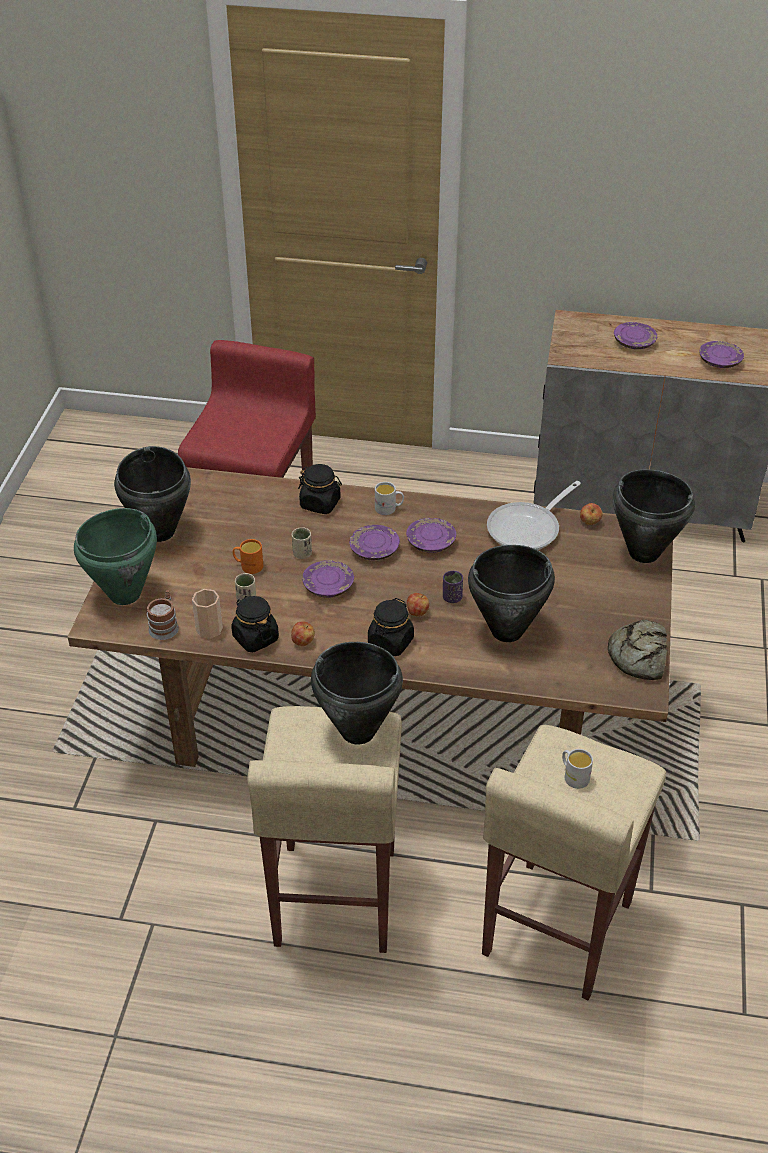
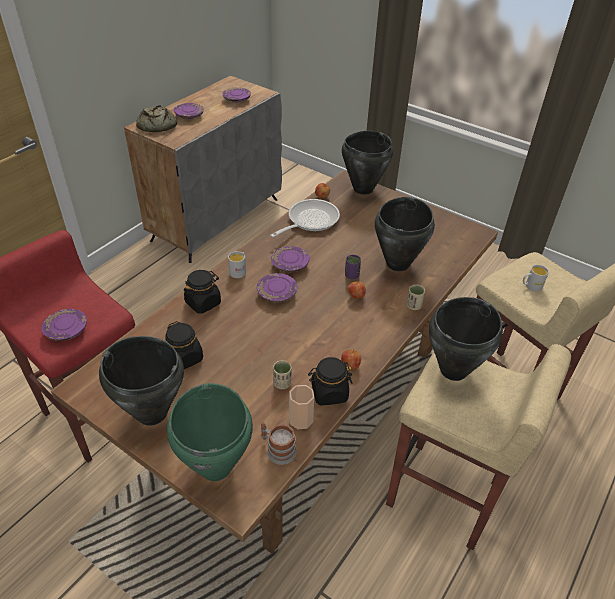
camera: 65 degrees left, 0 degrees up
(248, 566) = (242, 368): orange mug -> none
(302, 554) = (252, 332): beige cup -> beige cup (413, 306)
(328, 586) = (298, 331): purple plate -> purple plate (66, 330)
(390, 642) = (378, 319): black jar -> black jar (184, 358)
(528, 529) = (309, 221): frying pan -> frying pan turned 120 degrees counterclockwise
(639, 656) = (447, 223): bread -> bread (156, 125)

